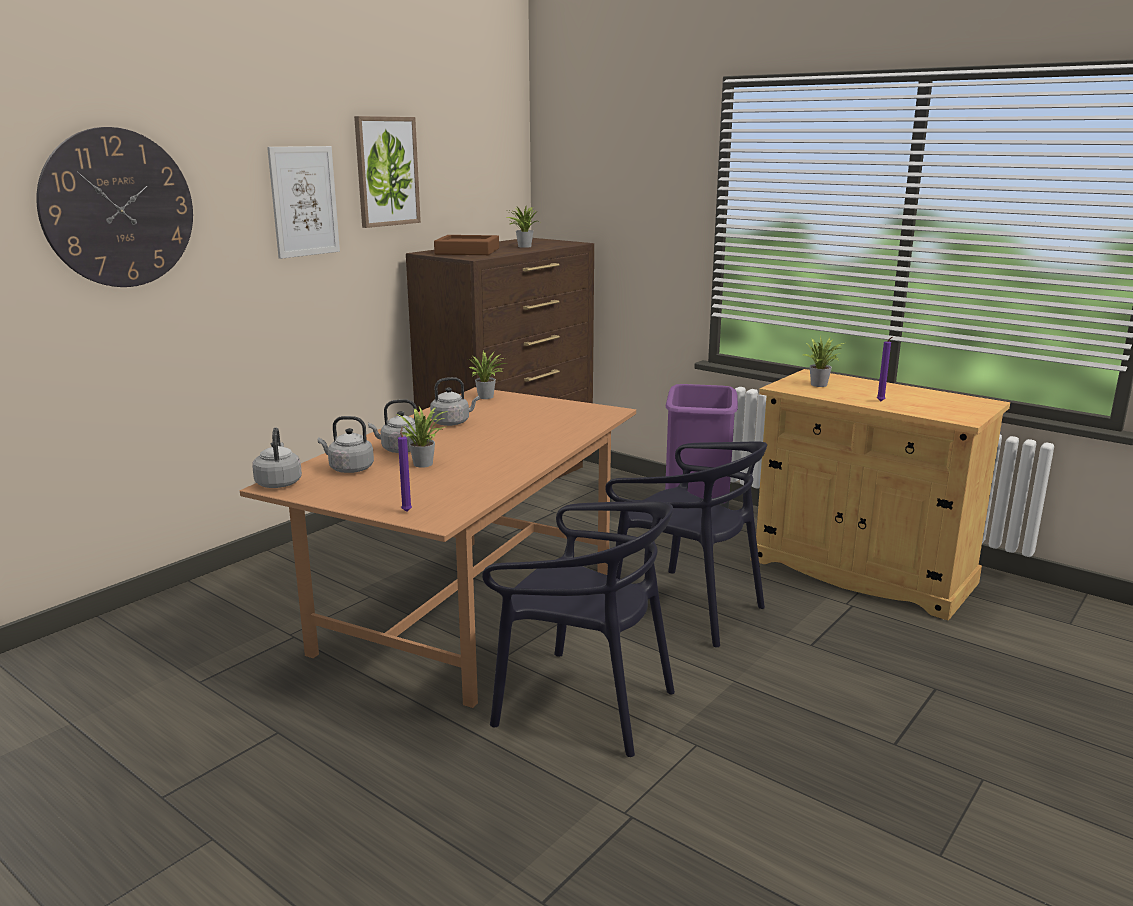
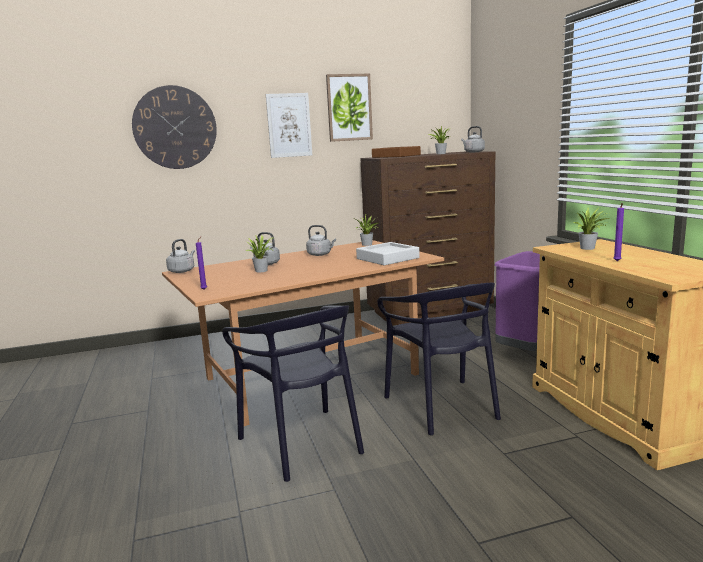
camera: 35 degrees right, 5 degrees down
(349, 469) = (224, 269): grey kettle -> grey kettle (473, 152)
(567, 419) = (387, 258): none -> grey tray

